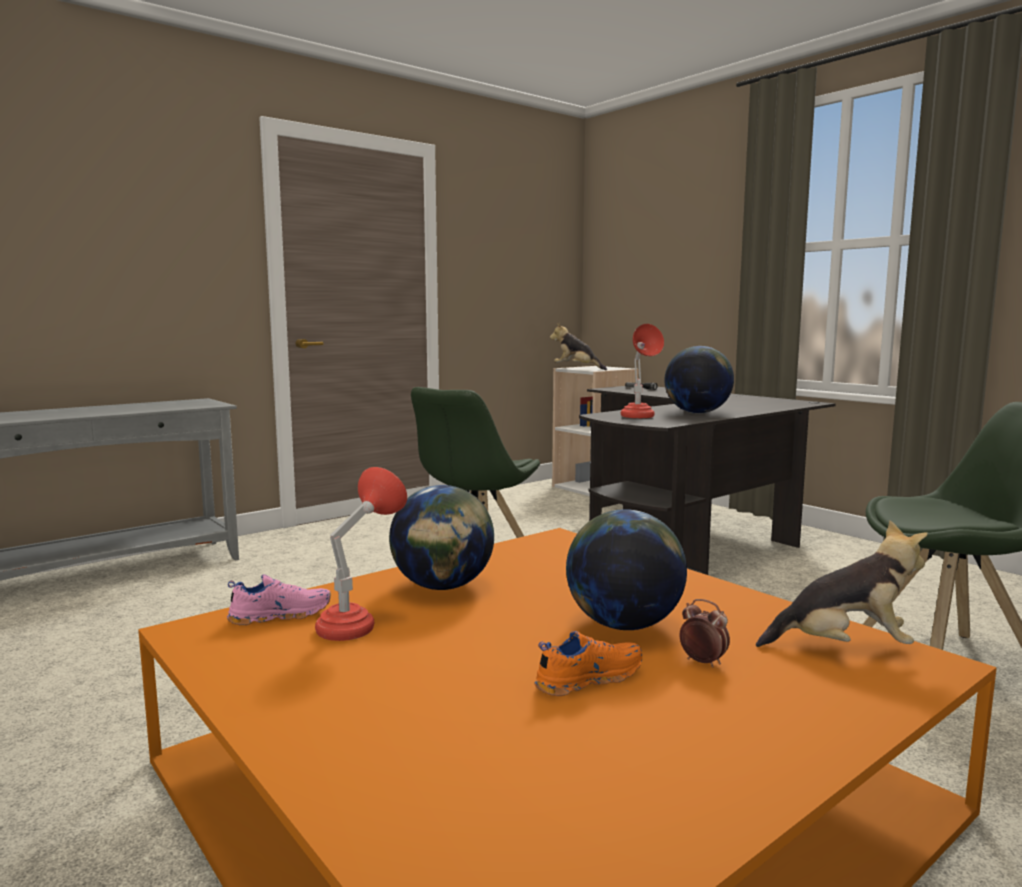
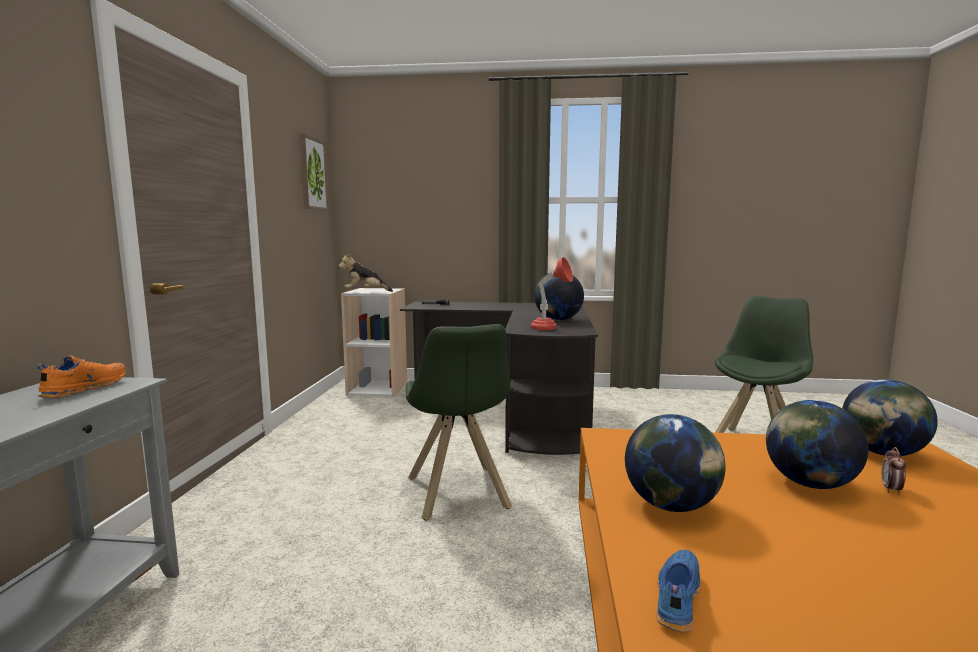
camera: 45 degrees left, 0 degrees up
(280, 615) = (676, 598): pink shoe -> blue shoe
(358, 624) = (734, 568): red table lamp -> none
(541, 234) = (312, 174): none -> picture
(587, 679) = (909, 529): orange shoe -> orange shoe (84, 389)
(702, 662) = (891, 489): alarm clock -> alarm clock turned 60 degrees counterclockwise
(843, 647) = (882, 453): plush toy -> globe

